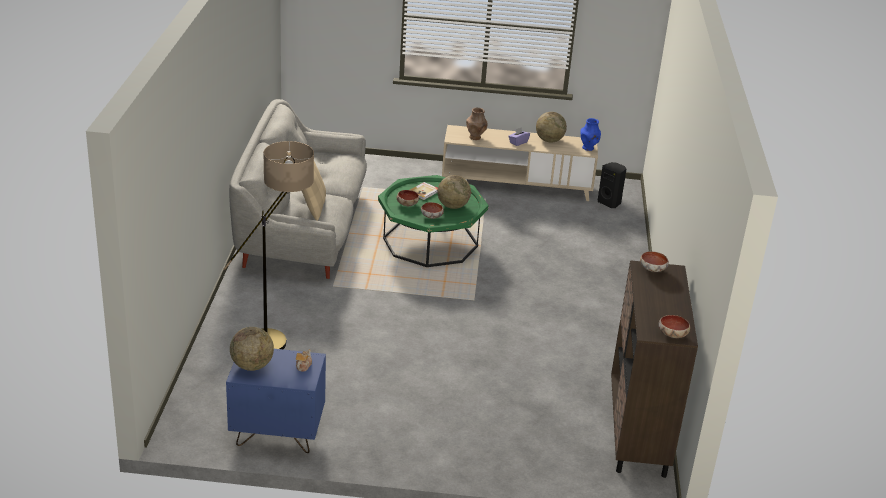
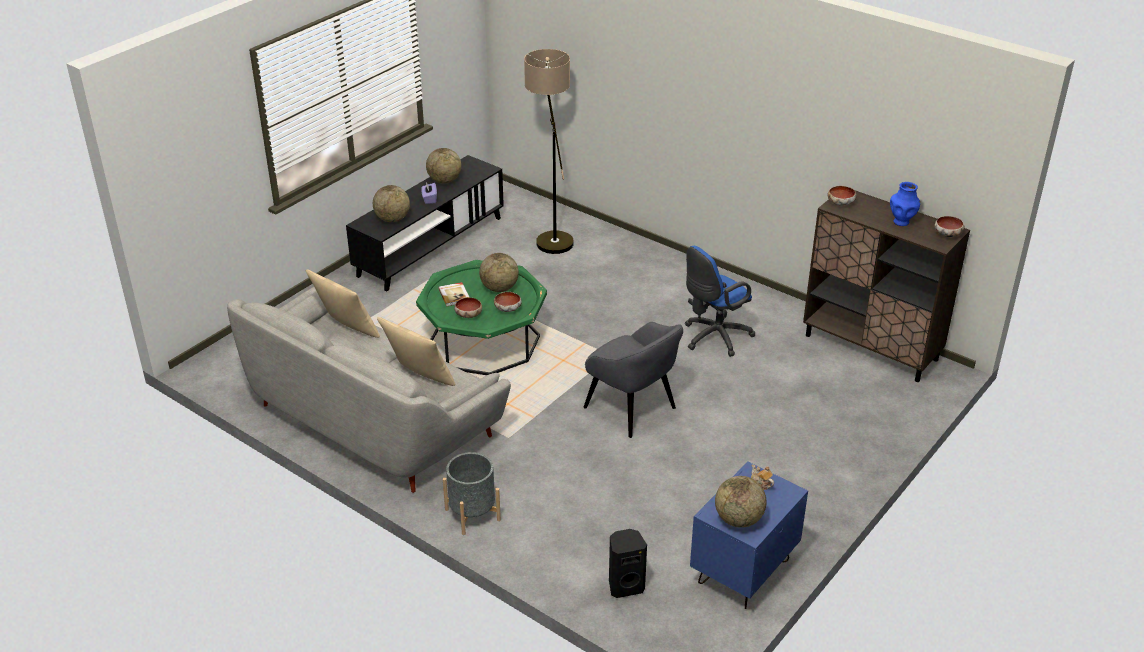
camera: 55 degrees left, 5 degrees up
(240, 297) = (472, 514): none -> grey planter
(279, 337) = (573, 511): floor lamp -> floor lamp (551, 235)
(337, 165) = (347, 329): none -> beige pillow
(419, 328) = (631, 408): none -> grey armchair
(475, 137) = (392, 219): brown vase -> globe
(516, 185) = (430, 246): beige tv stand -> black tv stand
(552, 342) = (713, 338): none -> blue office chair
(588, 148) = (481, 166): blue vase -> blue vase (901, 222)
(609, 203) = (515, 209): black speaker -> black speaker (625, 586)

